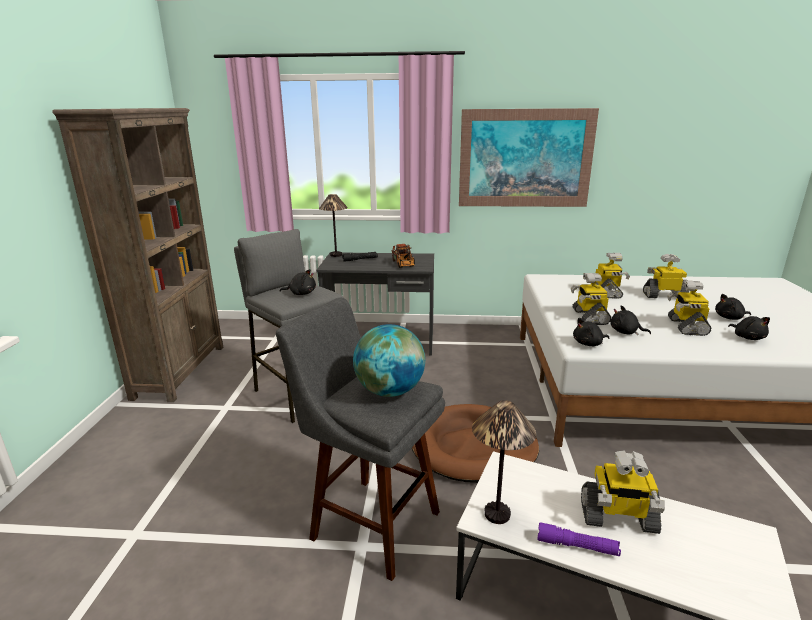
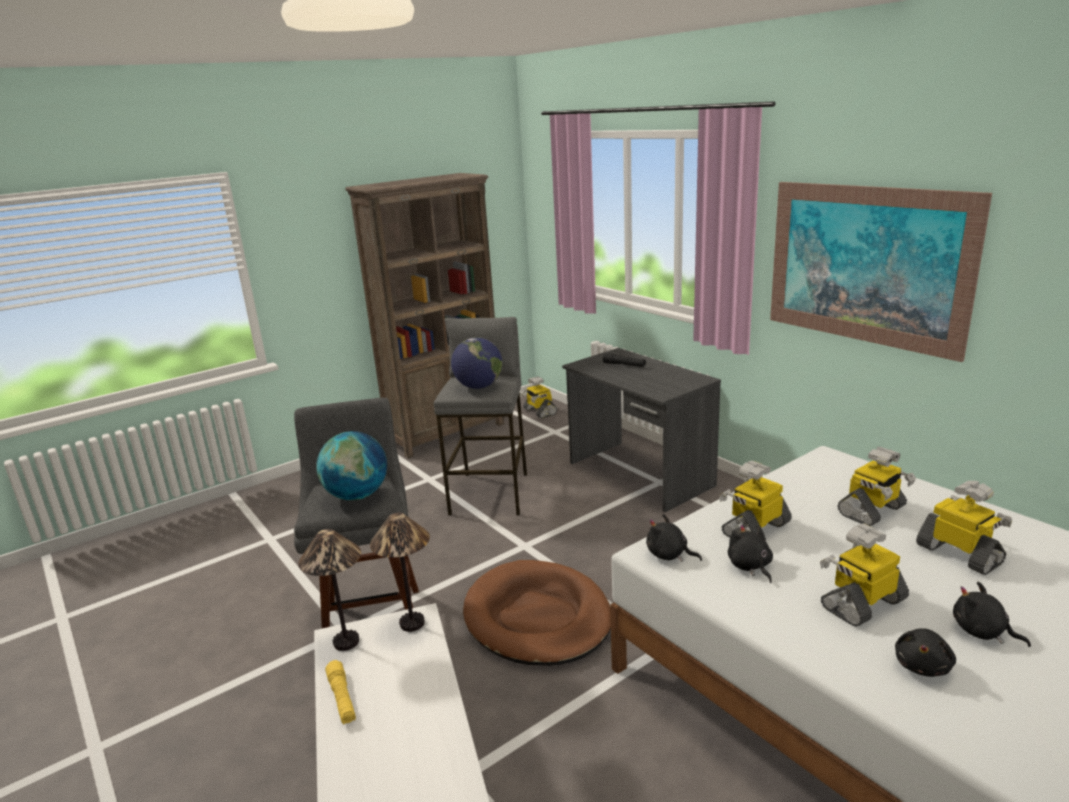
camera: 50 degrees right, 0 degrees up
(301, 293) = (479, 387): black plush toy -> globe
(336, 255) = (615, 353): table lamp -> table lamp (412, 623)
(403, 264) = (652, 384): toy truck -> none
(577, 546) = (342, 698): purple flashlight -> yellow flashlight
(617, 517) = (405, 708): toy robot -> toy robot (539, 411)

